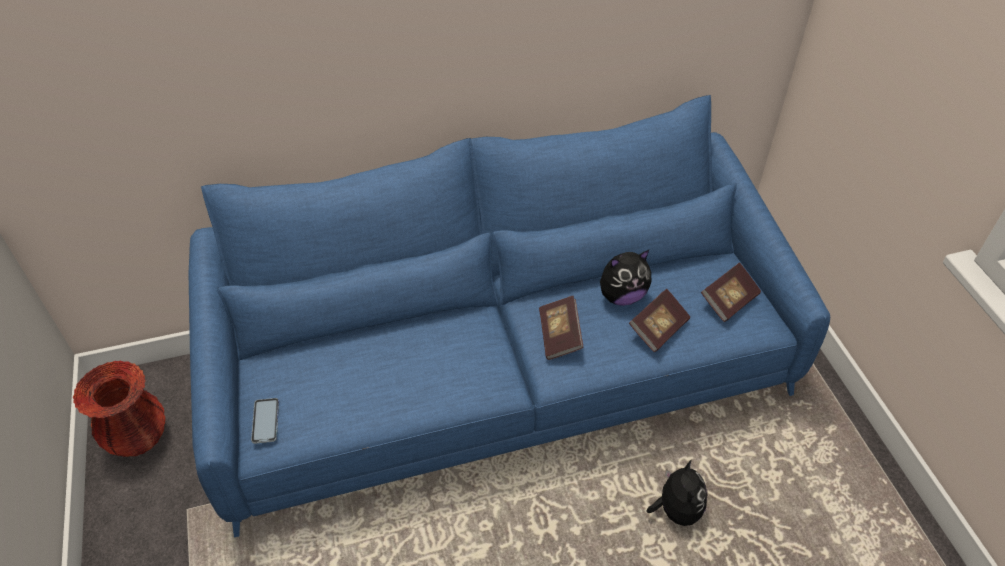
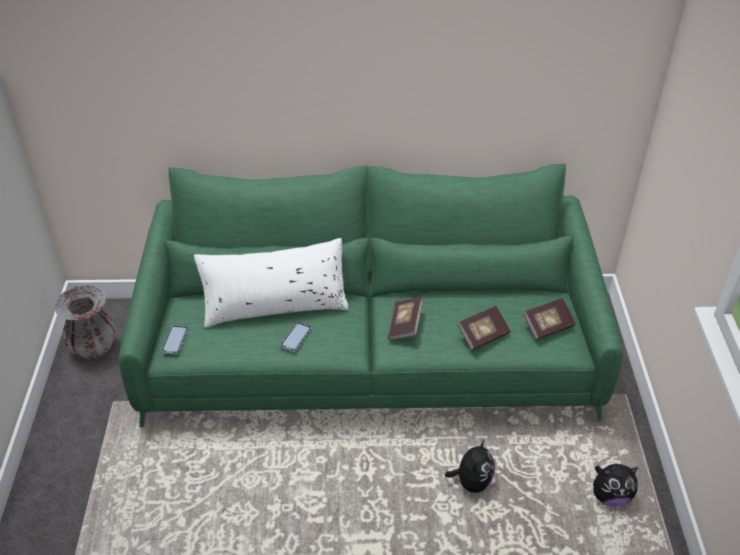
camera: 15 degrees right, 5 degrees down
(138, 437) = (94, 347): red vase -> grey vase
(385, 343) = (275, 306): none -> white pillow
(427, 382) = (296, 337): none -> phone
(501, 377) = (370, 360): blue sofa -> green sofa
(621, 296) = (463, 307): plush toy -> plush toy (610, 496)

